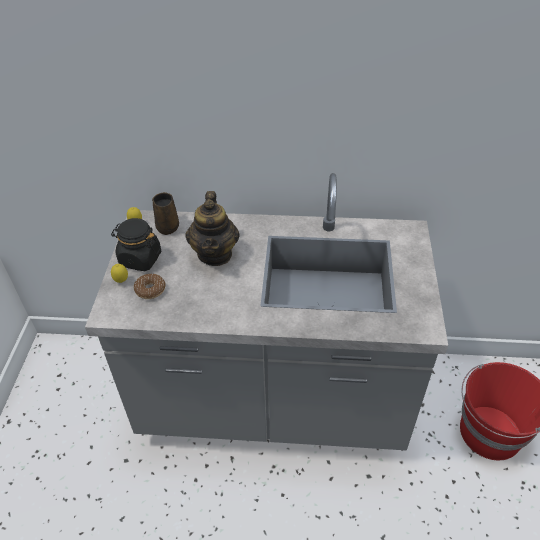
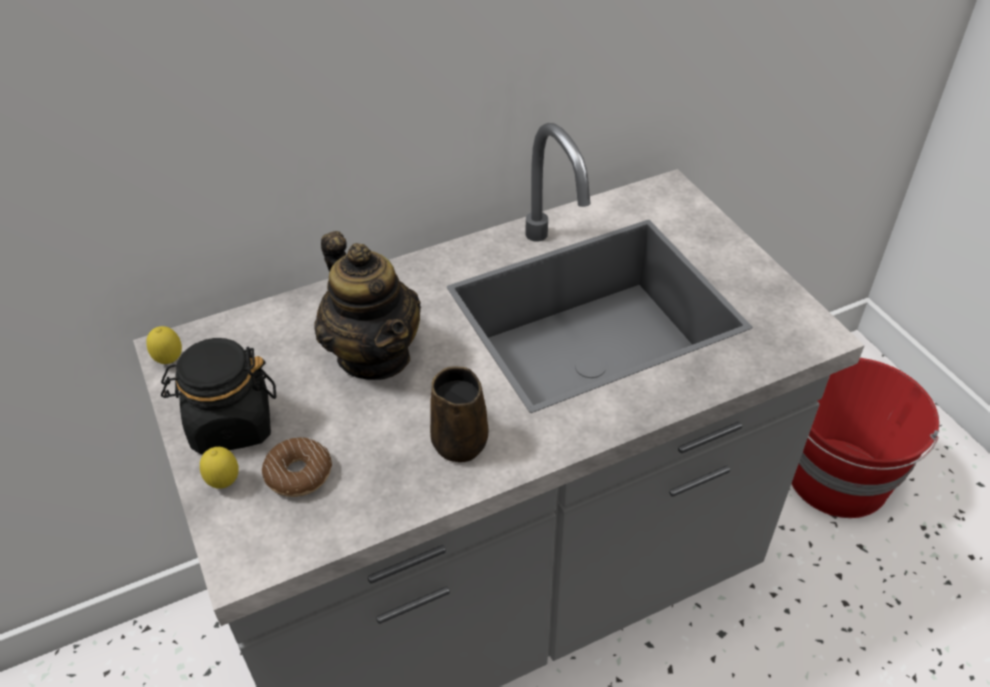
camera: 30 degrees left, 0 degrees up
(168, 227) = (243, 341): brown mug -> brown mug (459, 440)

